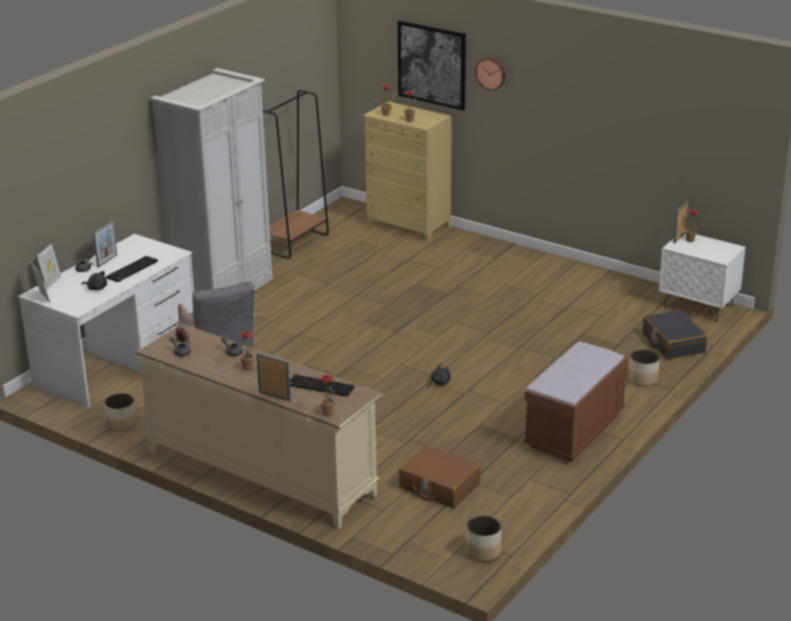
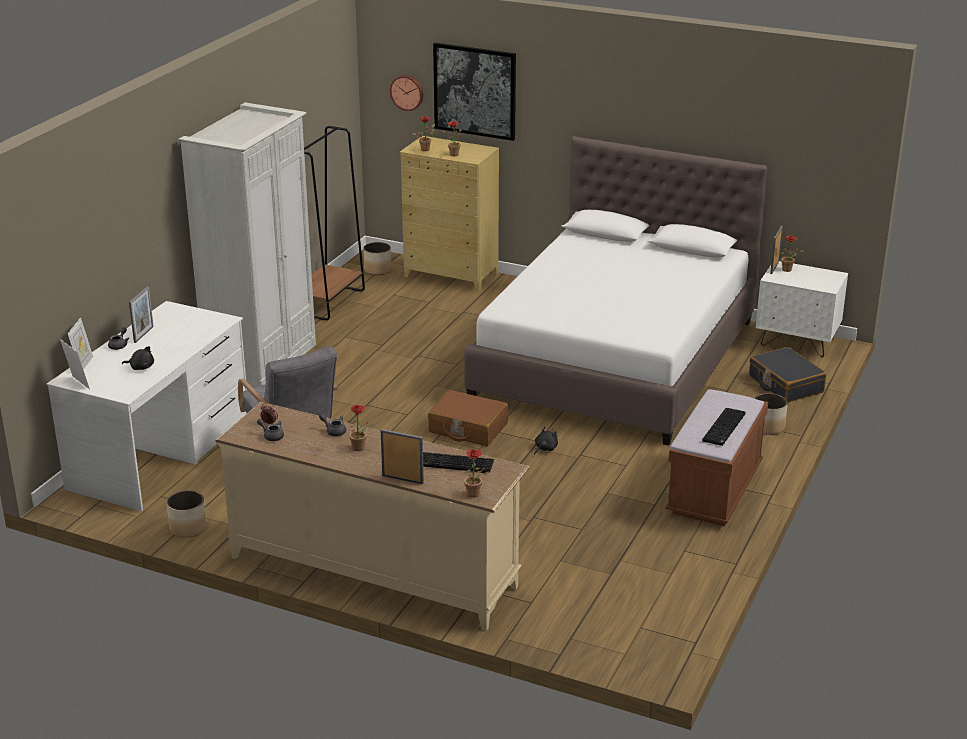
camera: 10 degrees left, 0 degrees up
(132, 270) = (178, 343): keyboard -> keyboard (724, 428)
(439, 486) = (585, 568): brown suitcase -> brown suitcase (468, 428)
(483, 551) = (662, 641): planter -> planter (377, 270)
(491, 73) = (546, 96): wall clock -> wall clock (407, 92)
(528, 310) = (615, 359): none -> white bed

